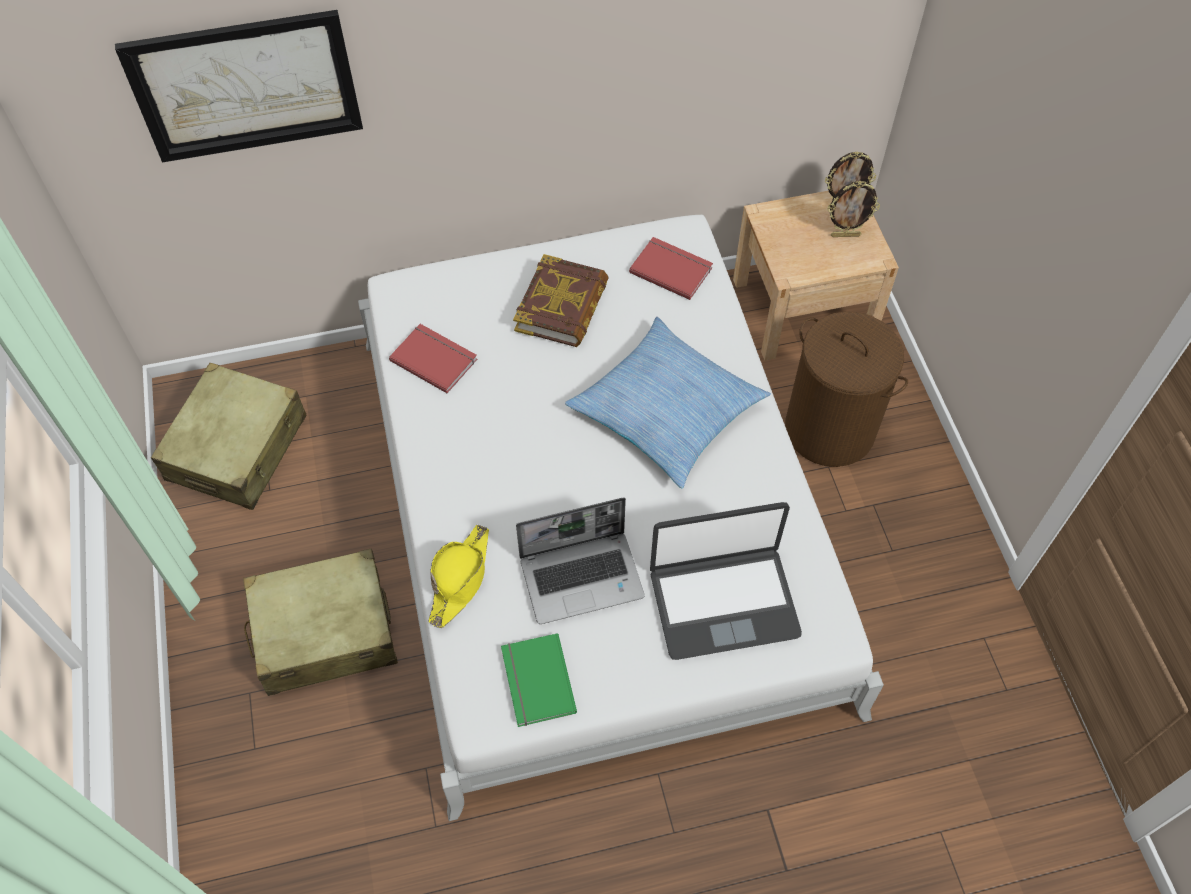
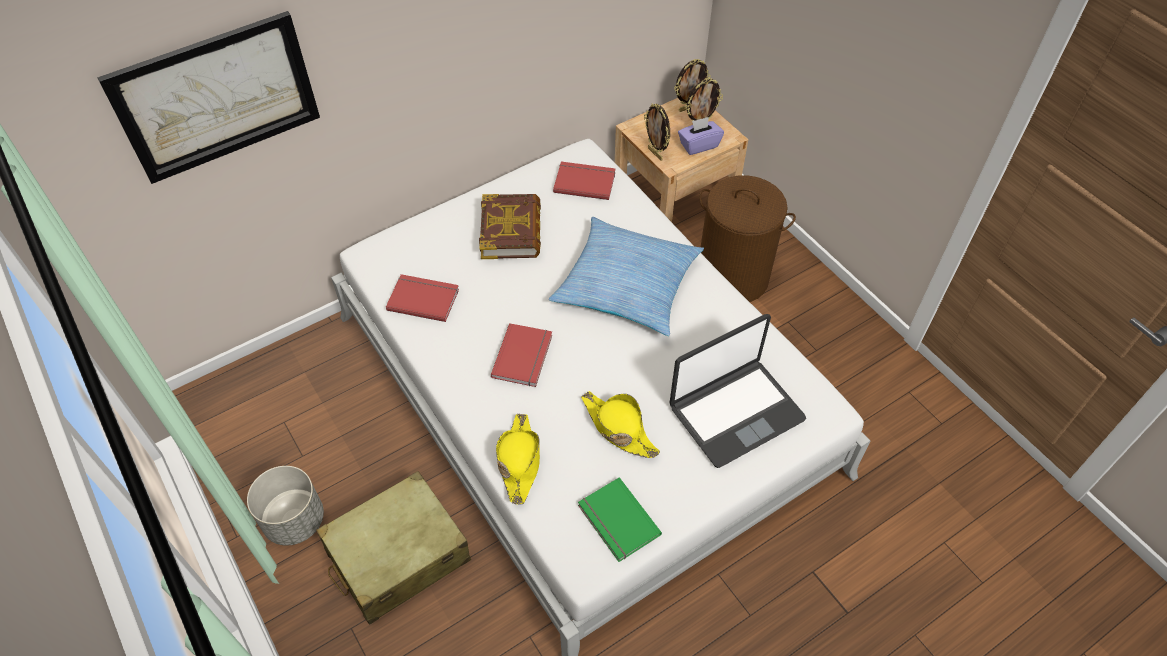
camera: 20 degrees left, 5 degrees down
(236, 557) = (294, 520): none -> grey planter
(238, 448) = (261, 431): beige suitcase -> none
(514, 461) = (524, 356): none -> red book
(582, 576) = (618, 428): laptop -> yellow hat
(775, 255) = (655, 154): none -> picture frame
(833, 258) = (698, 145): none -> purple tissue box

